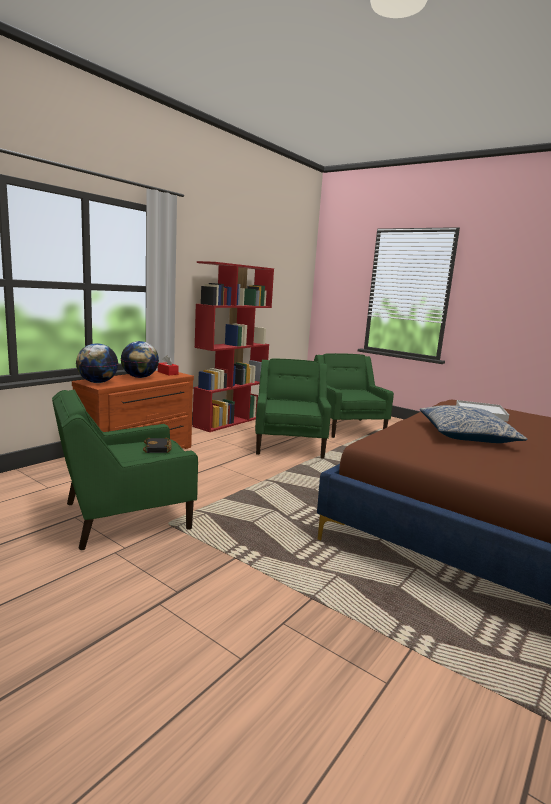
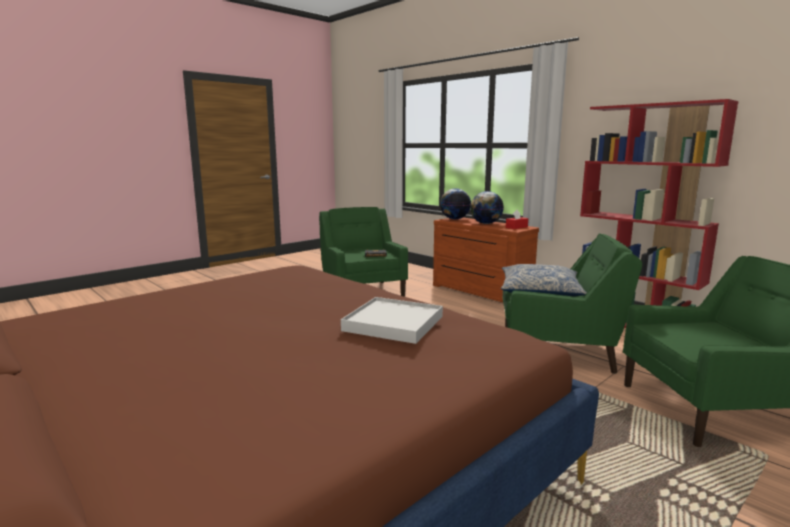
camera: 100 degrees right, 0 degrees up
(466, 435) = (300, 301): pillow -> pillow (540, 291)

